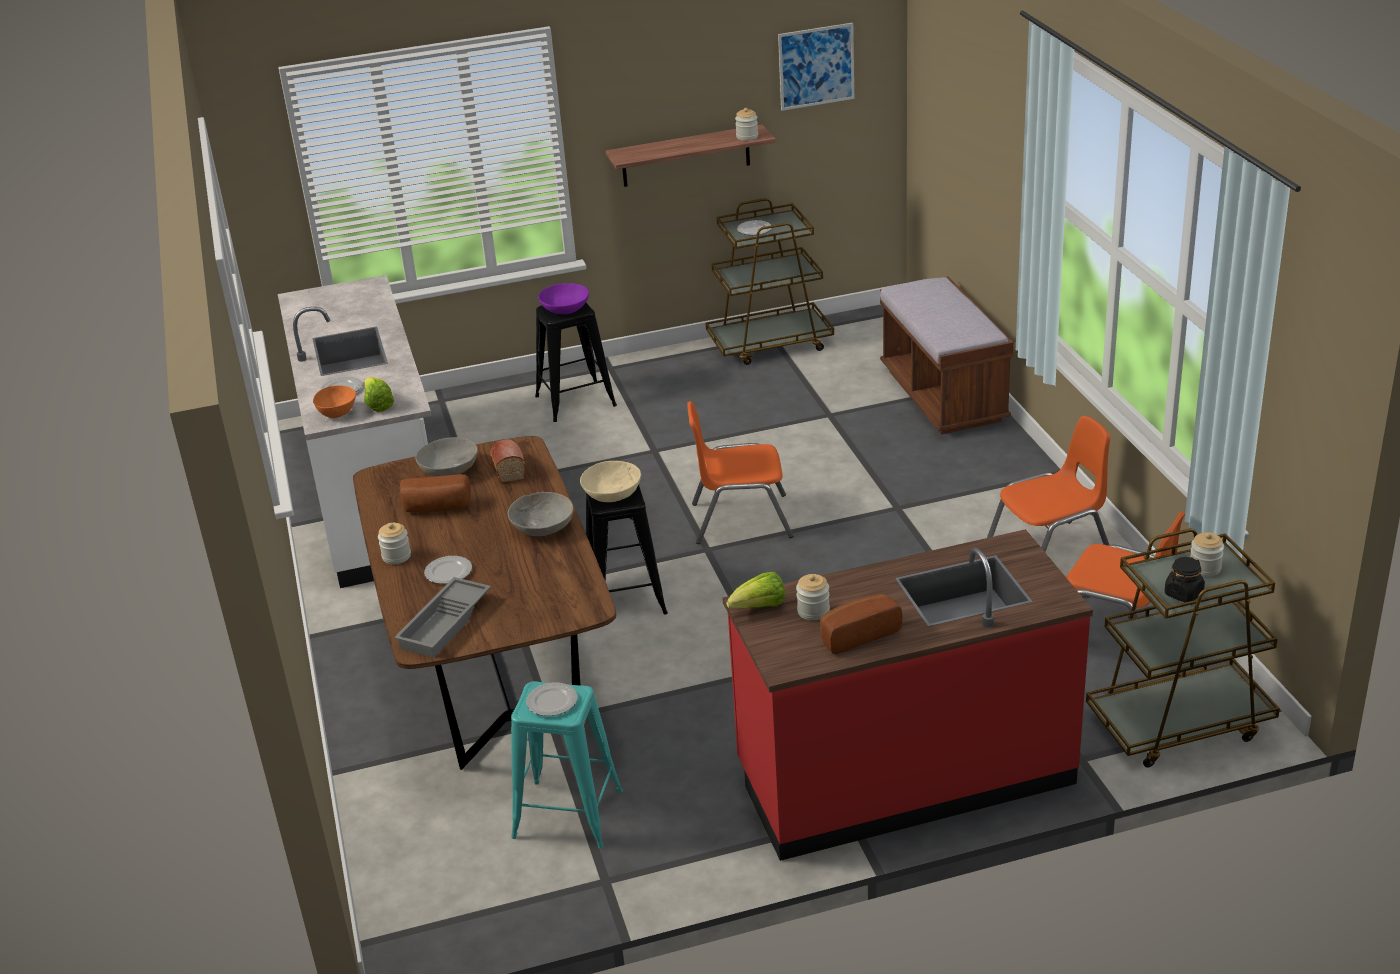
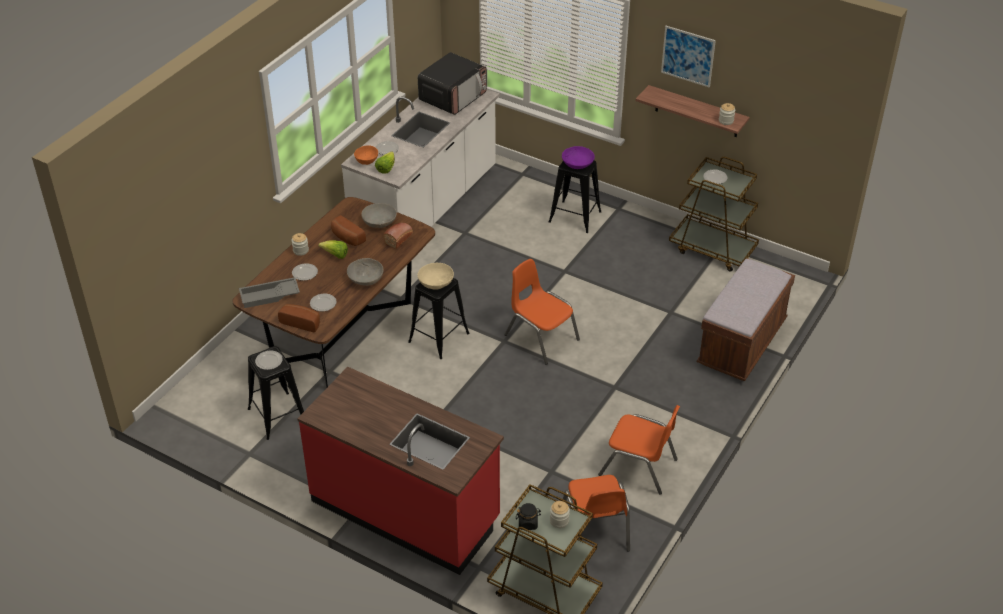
camera: 45 degrees right, 10 degrees up
(333, 305) = (453, 97): none -> microwave
(536, 583) = (323, 304): none -> plate
(567, 814) = (277, 416): turquoise stool -> black stool
(759, 608) = (350, 382): lettuce -> lettuce (335, 255)
(813, 611) = (364, 401): jar -> none
(816, 66) = (793, 99): picture -> picture (688, 56)
(857, 634) = (360, 424): bread -> bread (301, 322)

